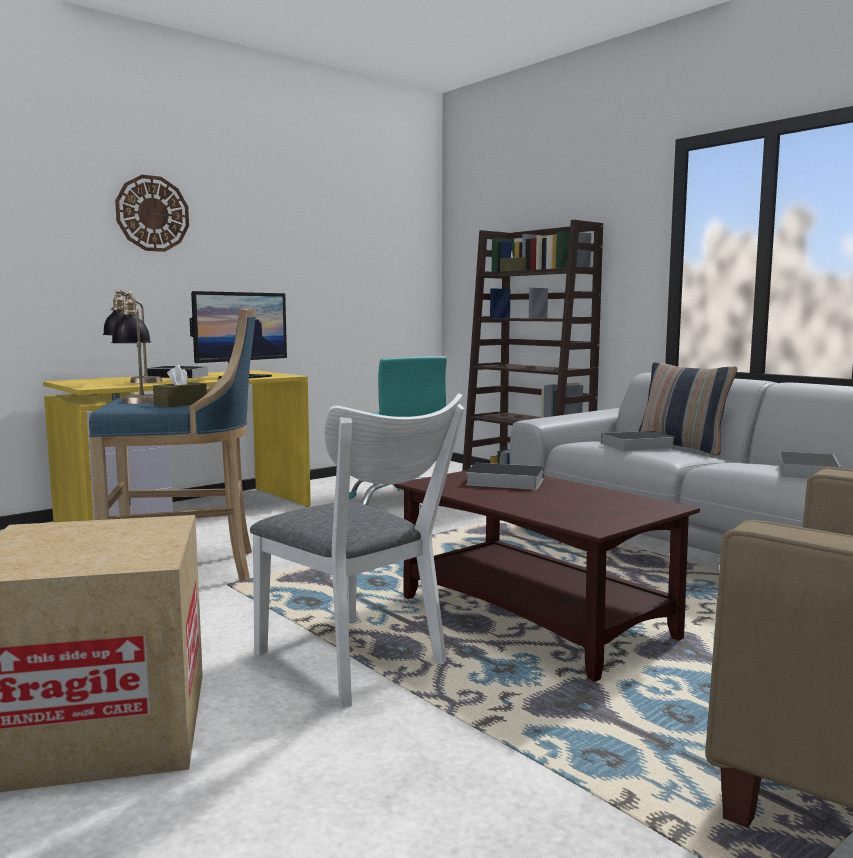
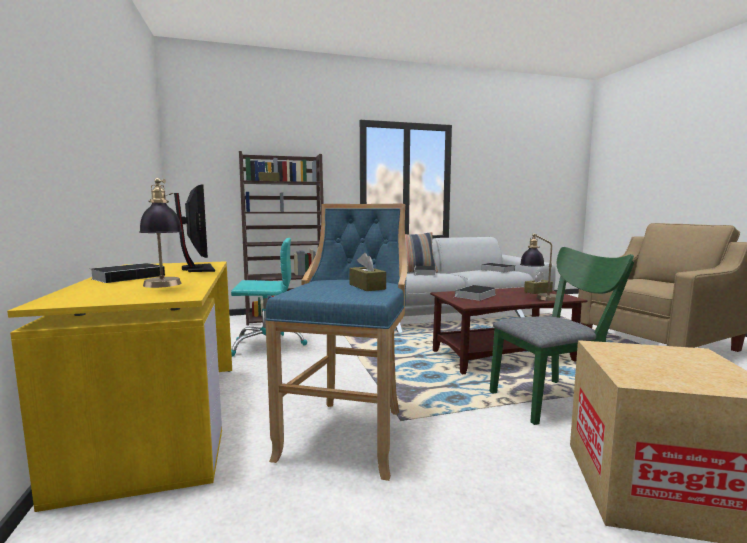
camera: 65 degrees left, 0 degrees up
(138, 399) = (309, 293): table lamp -> table lamp (538, 298)
(152, 213) = (57, 84): wall clock -> none
(358, 663) = (553, 399): white chair -> green chair
(622, 508) = (538, 292): none -> brown tissue box

